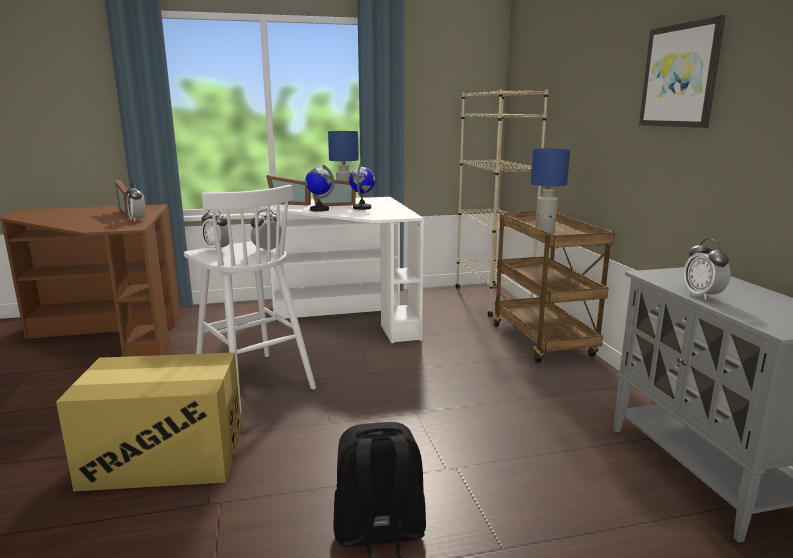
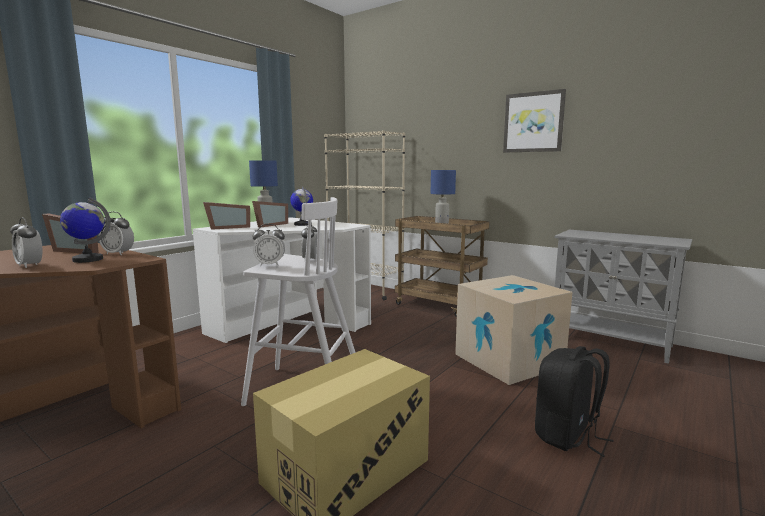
camera: 40 degrees left, 5 degrees down
(319, 209) = (273, 228): globe -> globe (87, 259)
(491, 433) = (508, 360): none -> cardboard box
(702, 295) = (614, 238): alarm clock -> alarm clock (30, 265)

